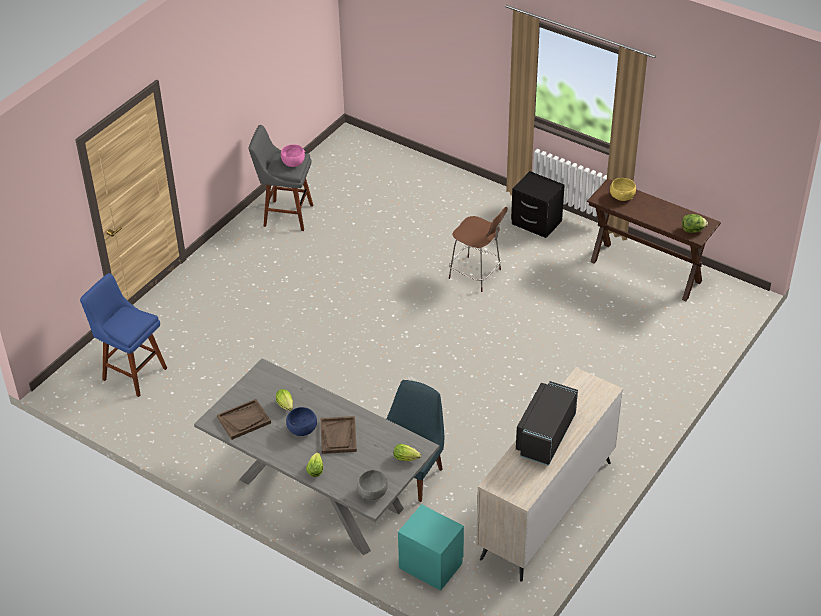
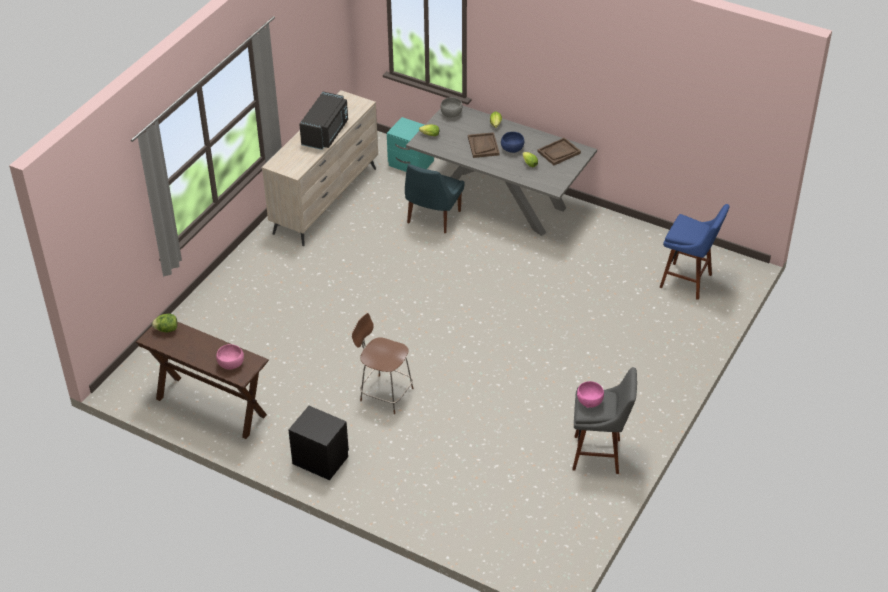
camera: 175 degrees right, 0 degrees up
(621, 197) = (231, 364): yellow bowl -> pink bowl

